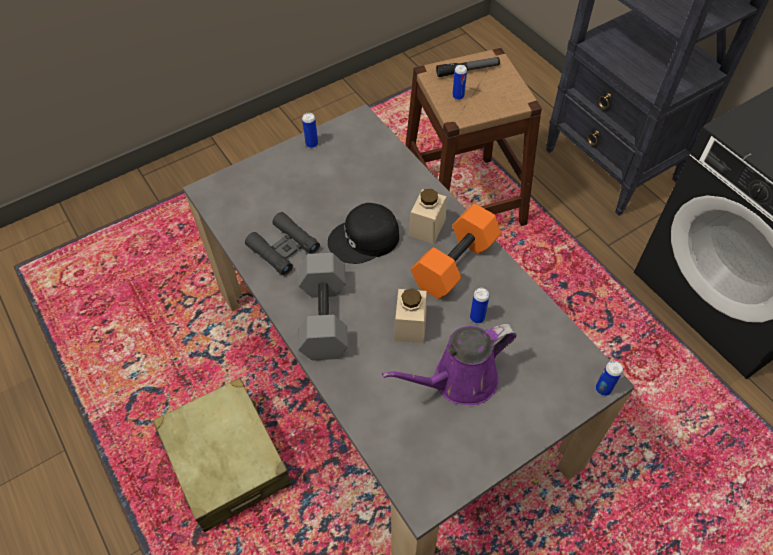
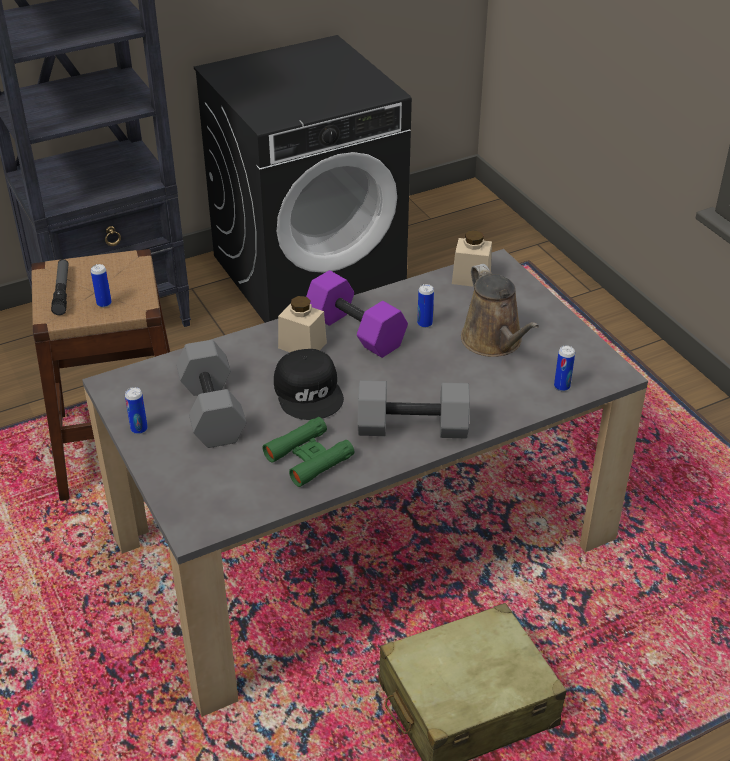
camera: 85 degrees left, 15 degrees down
(283, 248) = (309, 457): black binoculars -> green binoculars
(335, 182) = (214, 411): none -> grey dumbbell
(410, 325) = (429, 367): beige jar -> beige jar (471, 278)
(454, 262) = (353, 331): orange dumbbell -> purple dumbbell
(459, 380) = (494, 342): purple watering can -> brown watering can
(603, 389) = (505, 264): can -> can (562, 386)

